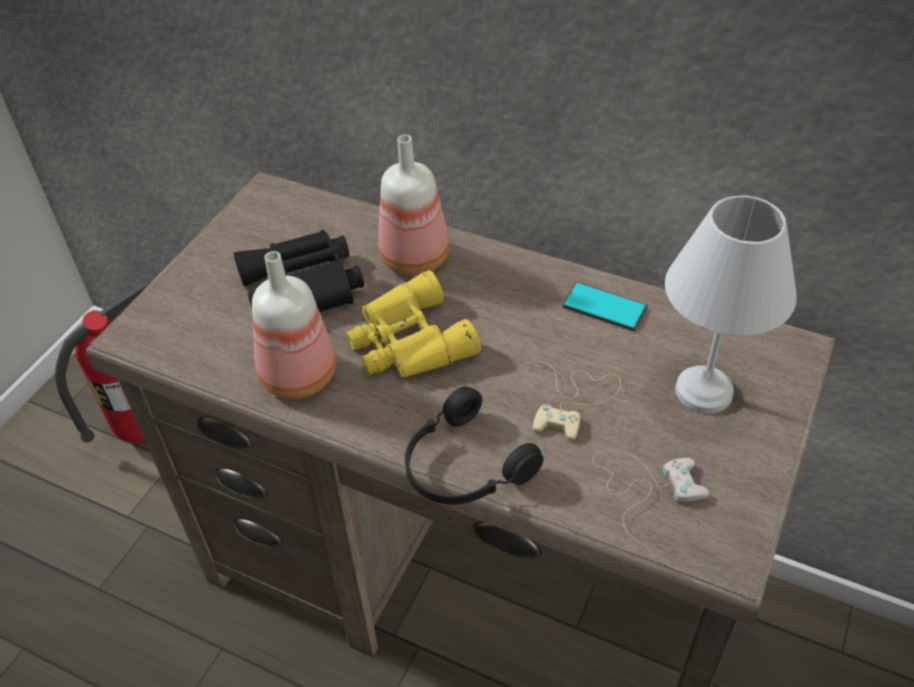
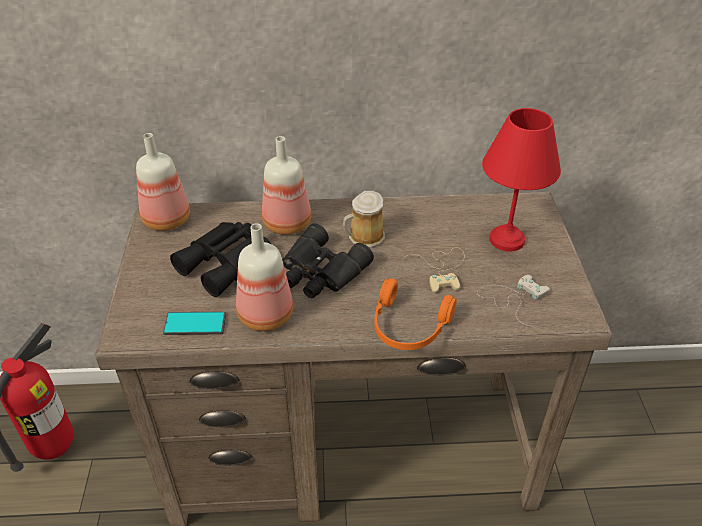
camera: 30 degrees left, 5 degrees down
(275, 202) = (165, 219): none -> bottle
(407, 342) = (320, 272): yellow binoculars -> black binoculars
(463, 466) = (408, 327): black headphones -> orange headphones
(500, 312) = (364, 237): none -> mug
(604, 307) = (421, 214): phone -> phone (195, 324)
(701, 391) = (505, 240): white table lamp -> red table lamp

